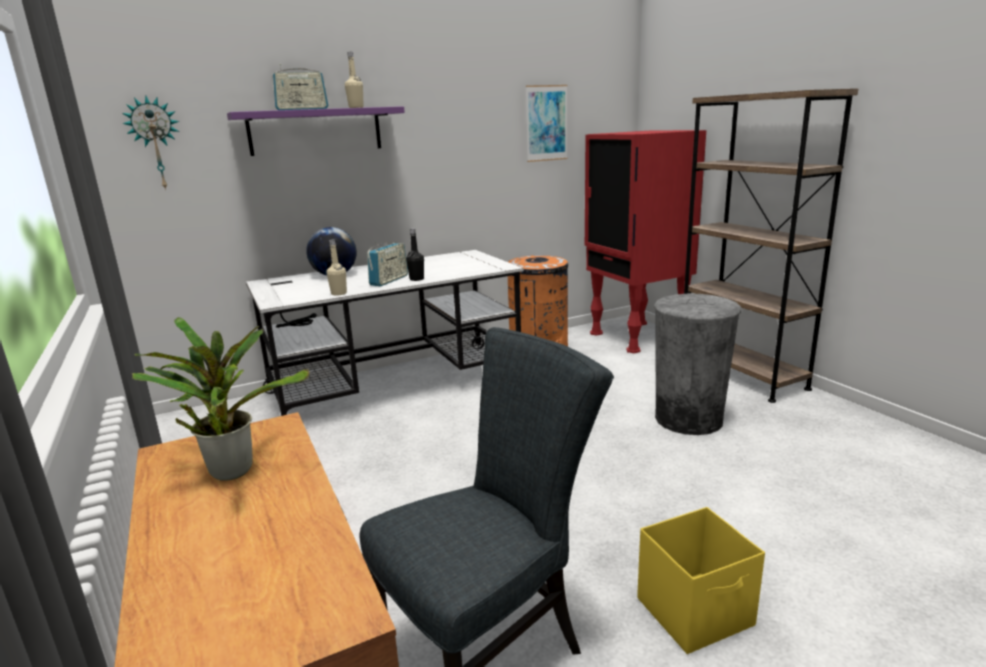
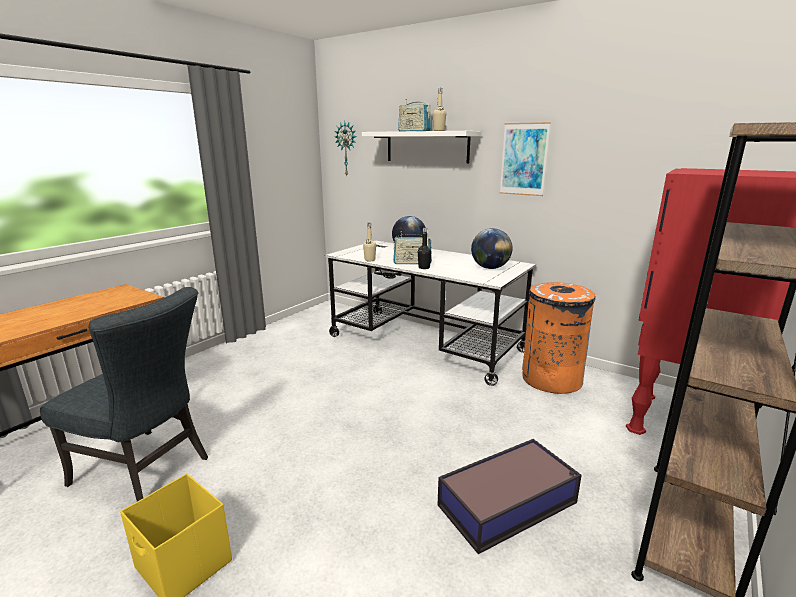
camera: 60 degrees right, 0 degrees up
(230, 469) = (99, 301): potted plant -> none
(315, 131) = (427, 147): purple shelf -> white shelf
(462, 261) = (490, 268): none -> globe
(546, 123) = (645, 152): picture -> picture (524, 159)
(688, 419) = (509, 503): grey trash can -> storage box

